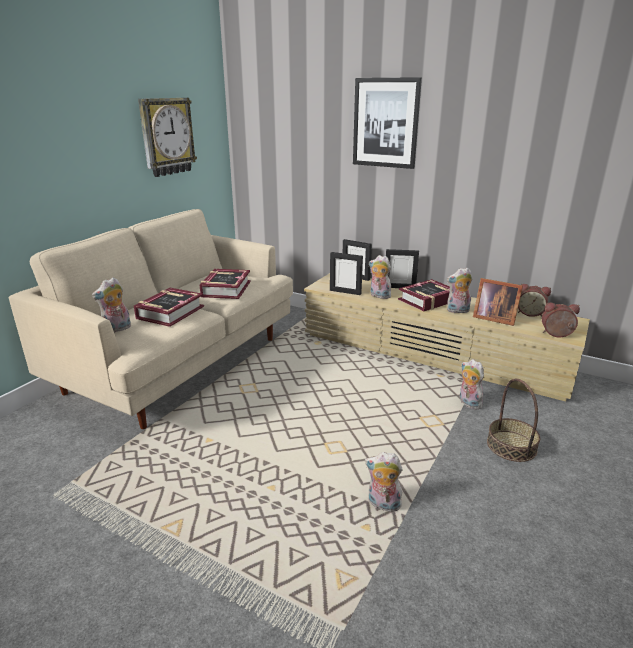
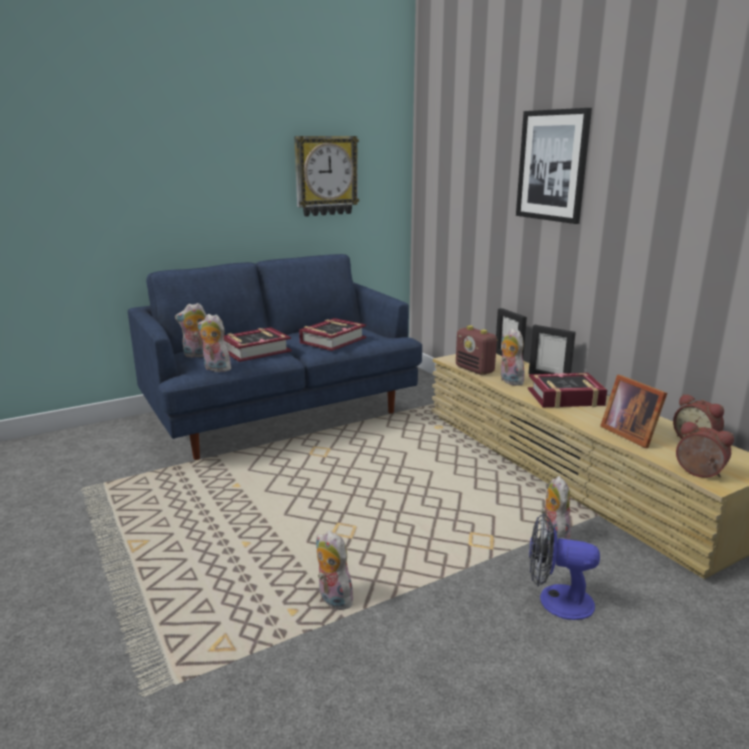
camera: 30 degrees right, 5 degrees down
(179, 365) = (279, 415): beige sofa -> blue sofa
(345, 292) = (475, 369): picture frame -> radio
(457, 311) = (589, 416): plush toy -> plush toy (215, 369)
(511, 446) = (556, 600): basket -> fan

